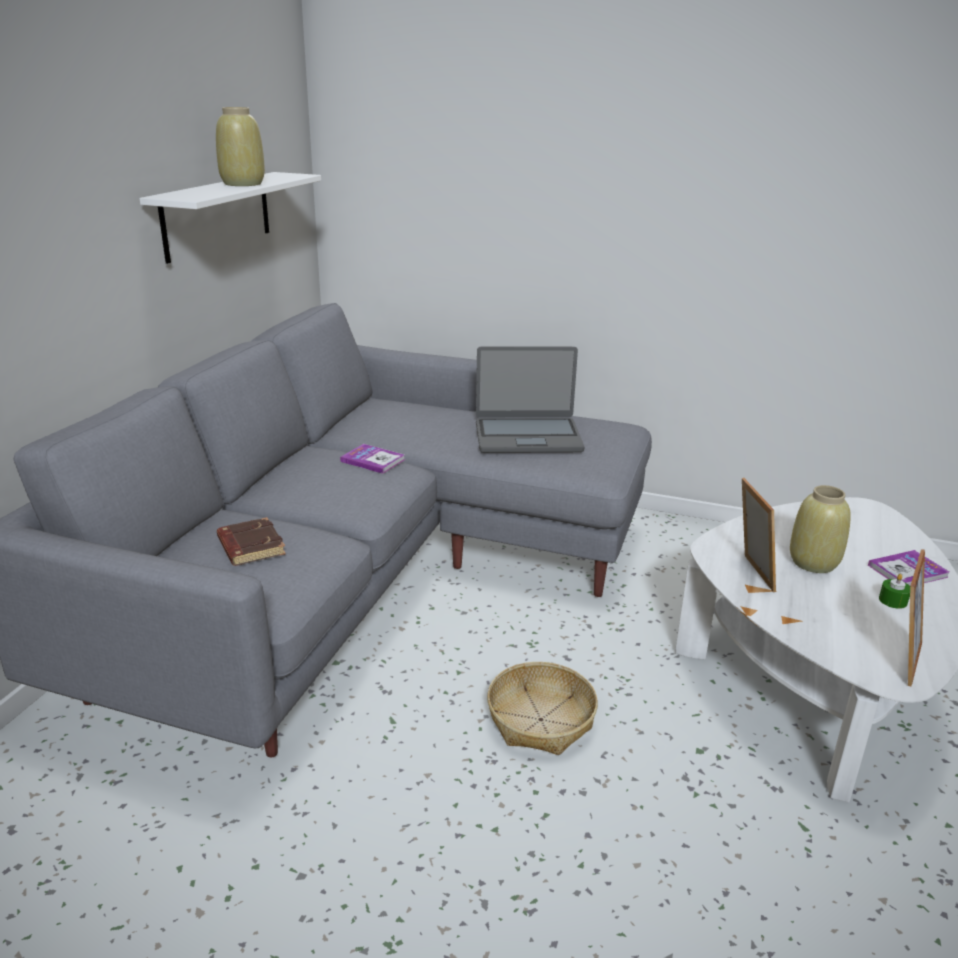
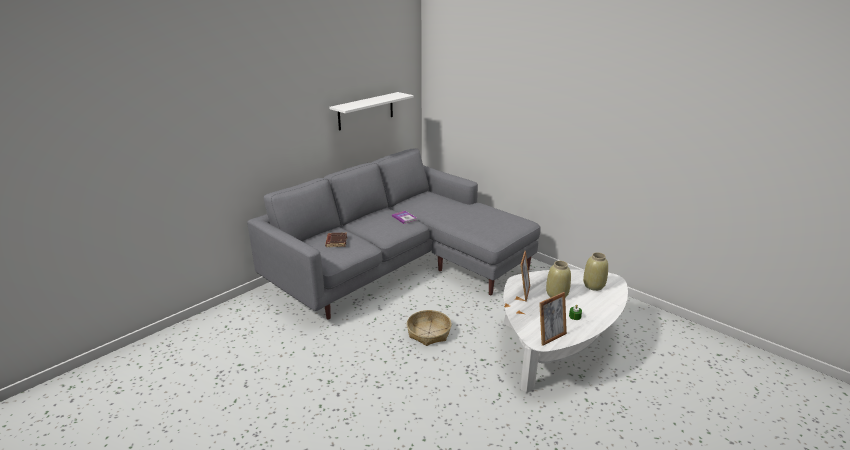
camera: 25 degrees right, 0 degrees up
(242, 184) = (374, 100): beige vase -> beige vase (593, 286)
(527, 436) = (476, 218): laptop -> none
(907, 571) = (597, 307): book -> none

